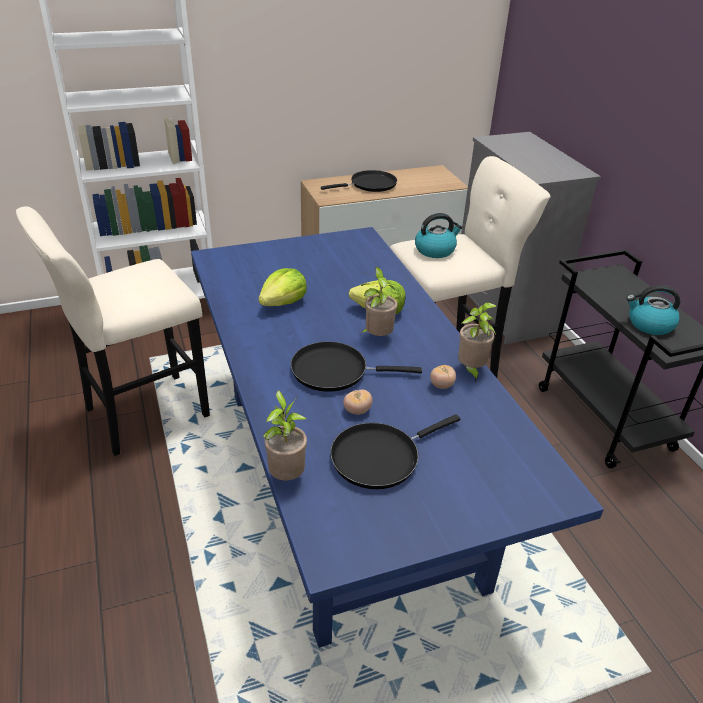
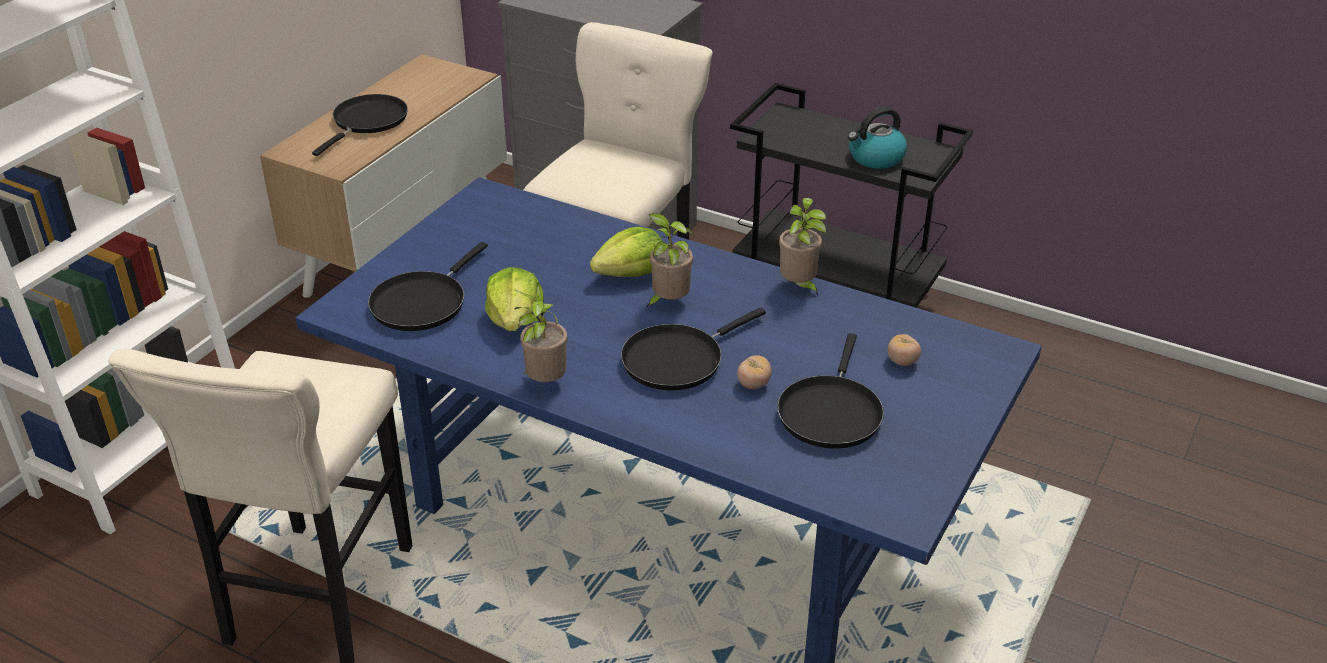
camera: 40 degrees left, 0 degrees up
(253, 272) = (422, 302): none -> black frying pan
(286, 476) = (777, 480): potted plant -> potted plant (544, 382)
(435, 250) = (587, 173): kettle -> none
(441, 385) = (793, 316): tomato -> tomato (902, 362)

